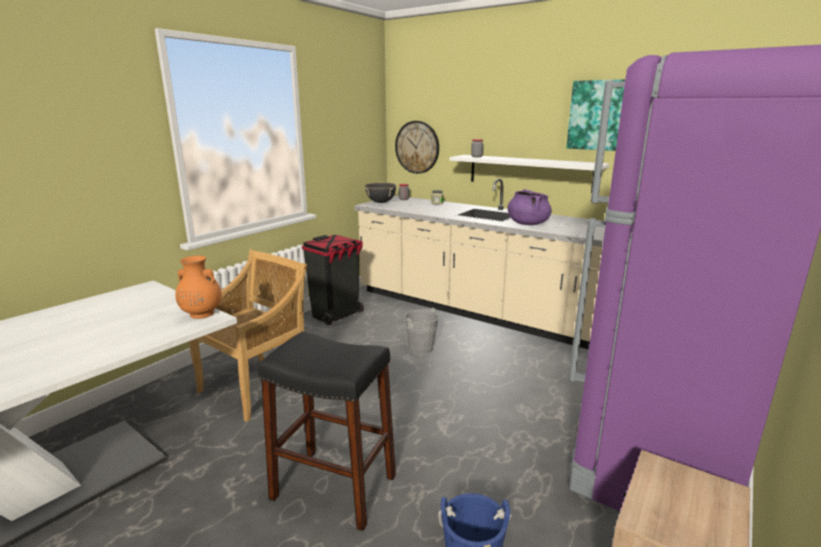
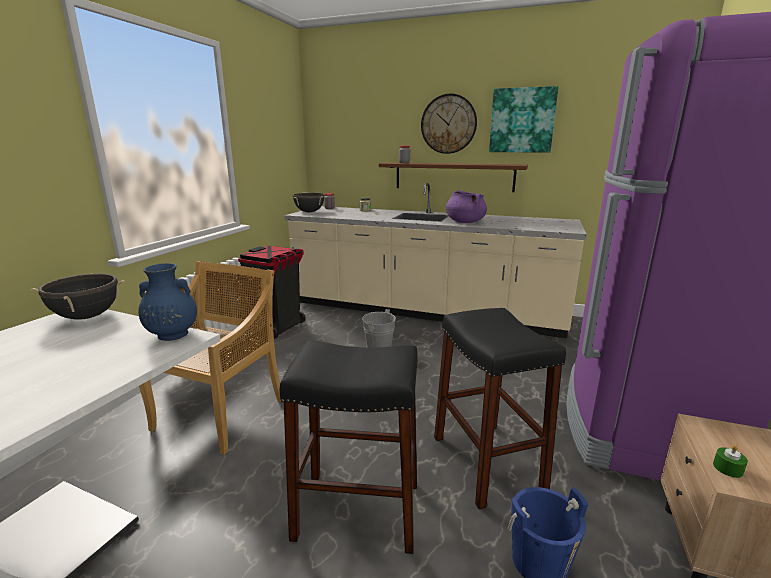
camera: 15 degrees left, 0 degrees up
(150, 292) = (87, 317): none -> black cooking pot
(201, 314) = (172, 335): orange vase -> blue vase
(417, 147) = (339, 157): wall clock -> wall clock (448, 124)
(471, 469) = (487, 462): none -> black stool
(529, 172) = (453, 176): white shelf -> brown shelf
(646, 507) = (727, 468): none -> green candle

